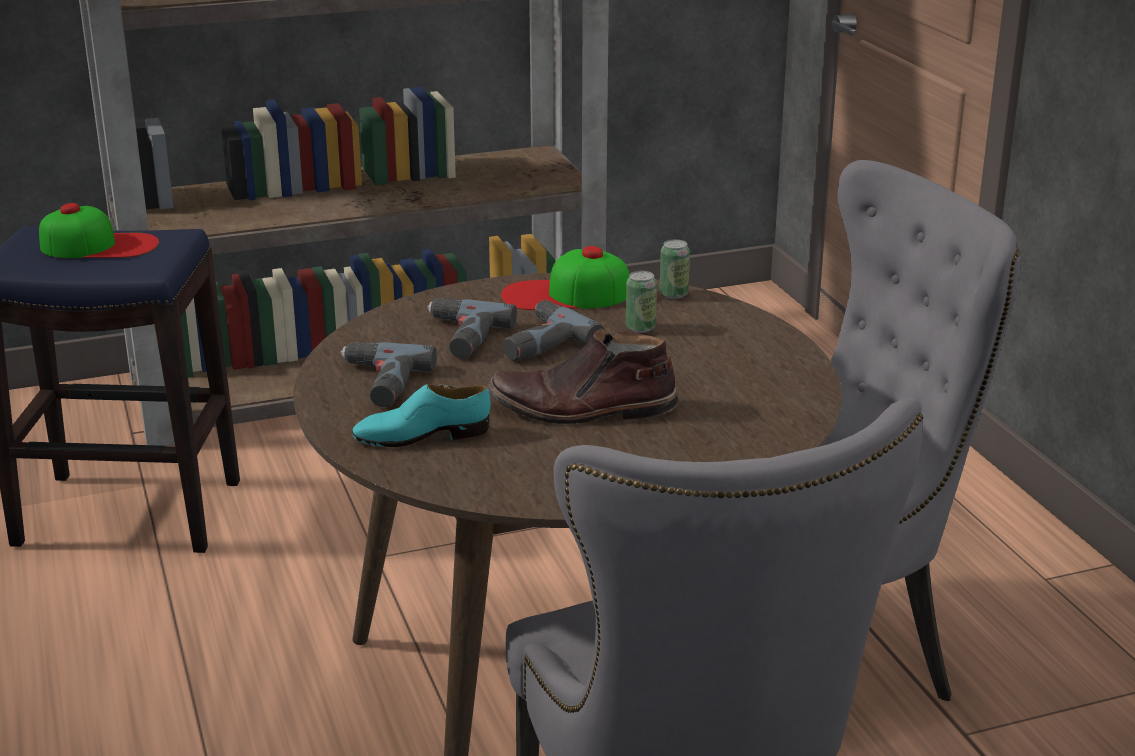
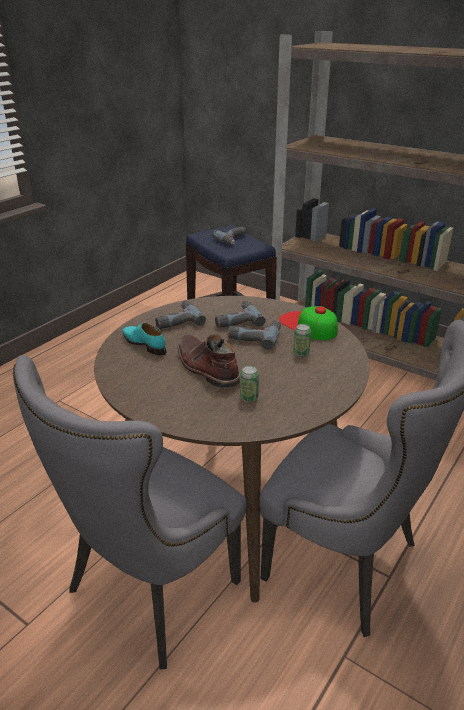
camera: 55 degrees right, 5 degrees up
(100, 245) = (234, 239): cap -> power drill
(673, 294) = (348, 348): can -> can (249, 398)

